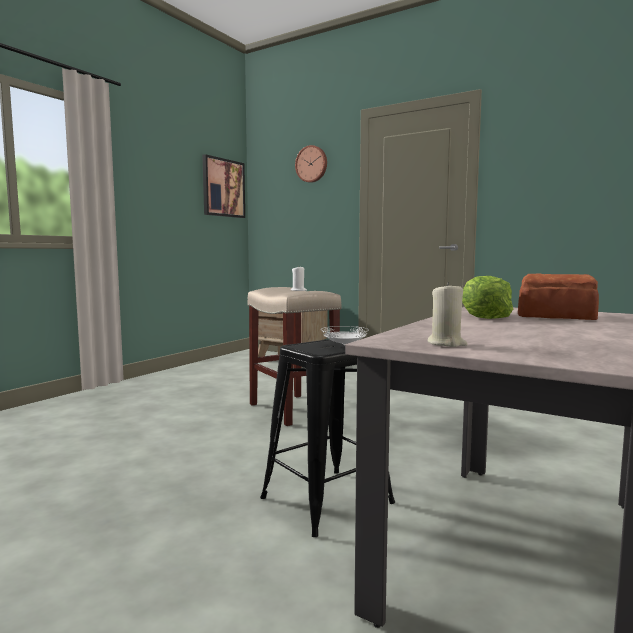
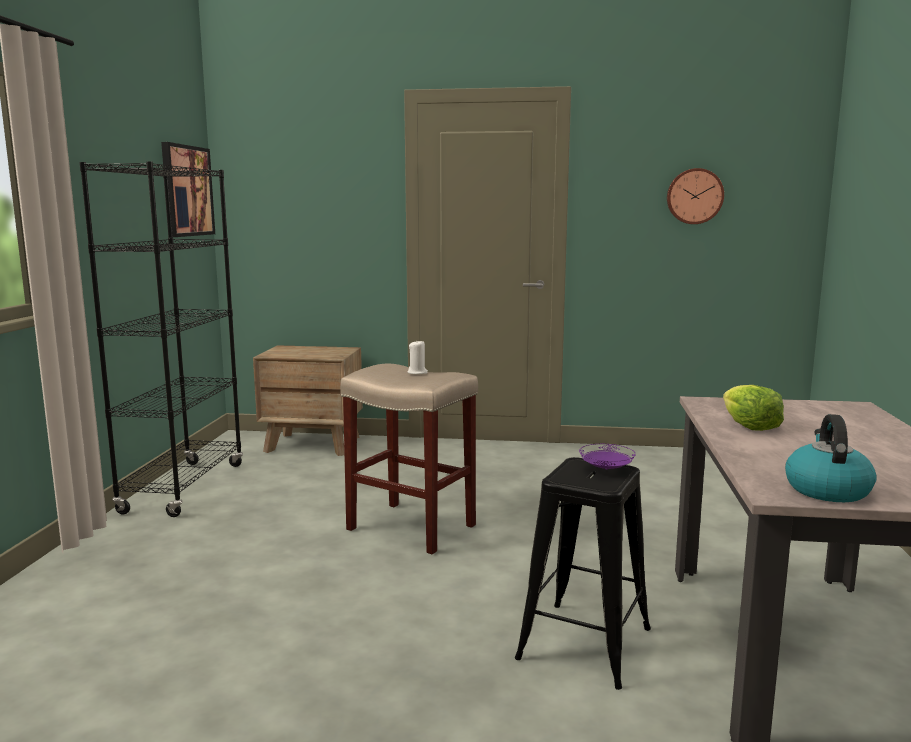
camera: 25 degrees left, 5 degrees up
(187, 372) = (184, 488): none -> black bookcase
(312, 164) = (327, 159): wall clock -> wall clock (694, 196)
(344, 345) = (606, 469): white plate -> purple plate
(446, 344) = (826, 489): beige candle -> kettle
(557, 316) = (802, 417): bread -> none

